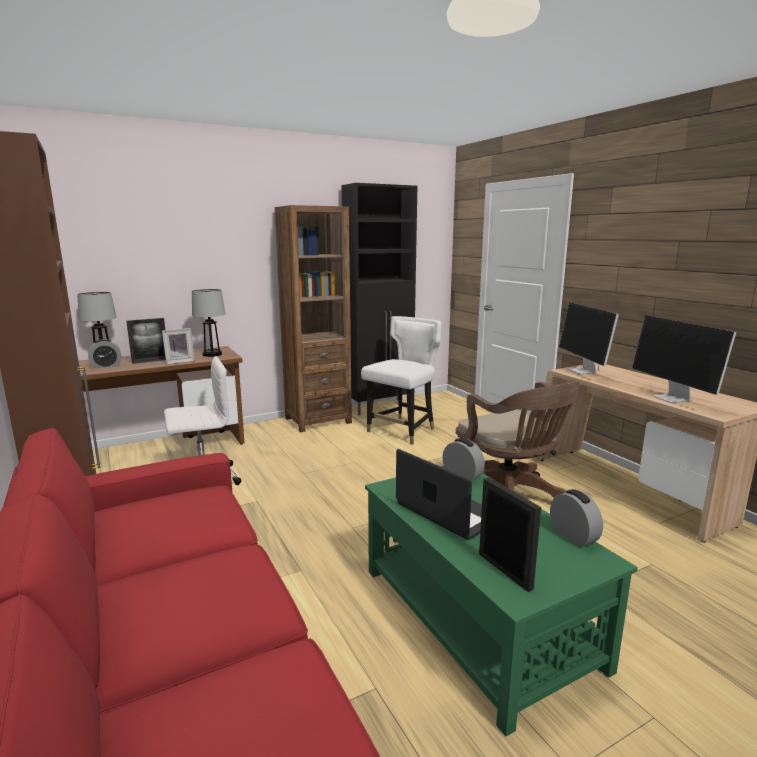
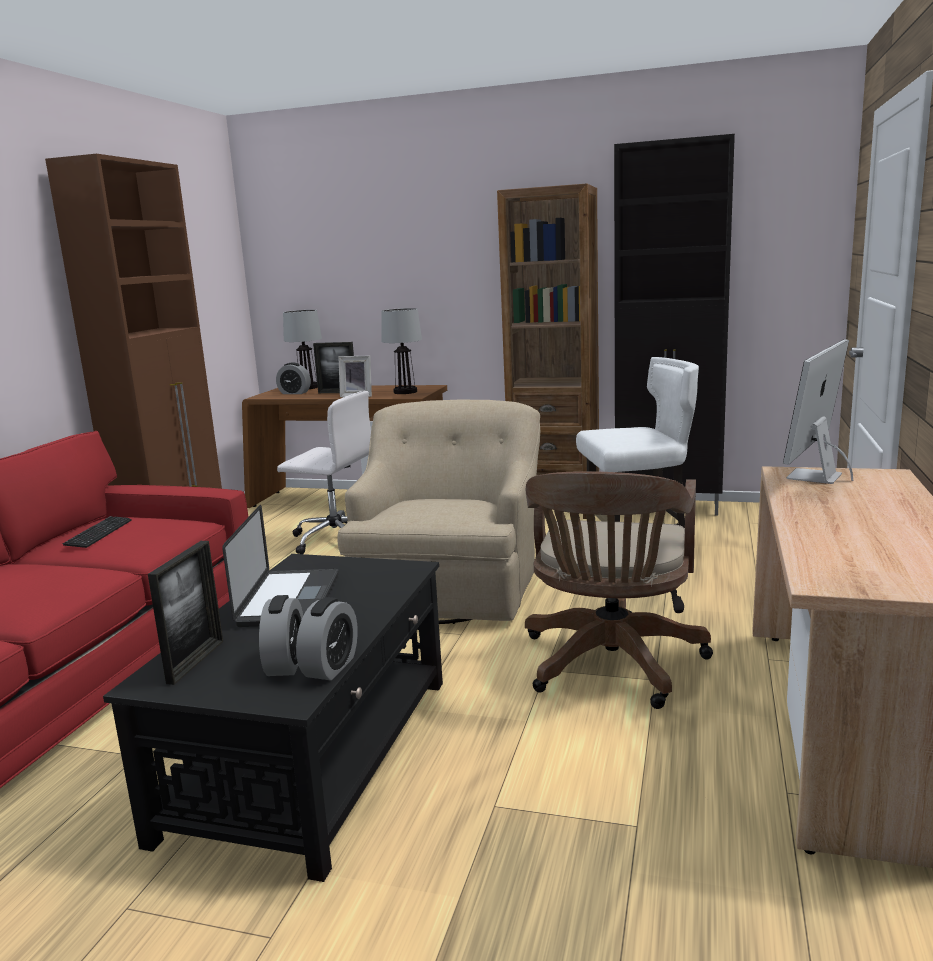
camera: 45 degrees right, 0 degrees up
(145, 526) = (99, 533): none -> keyboard
(351, 486) = (449, 587): none -> beige armchair
(462, 475) = (395, 575): alarm clock -> alarm clock (286, 664)
(476, 615) = (314, 753): green coffee table -> black coffee table
(673, 398) = (829, 543): monitor -> none

